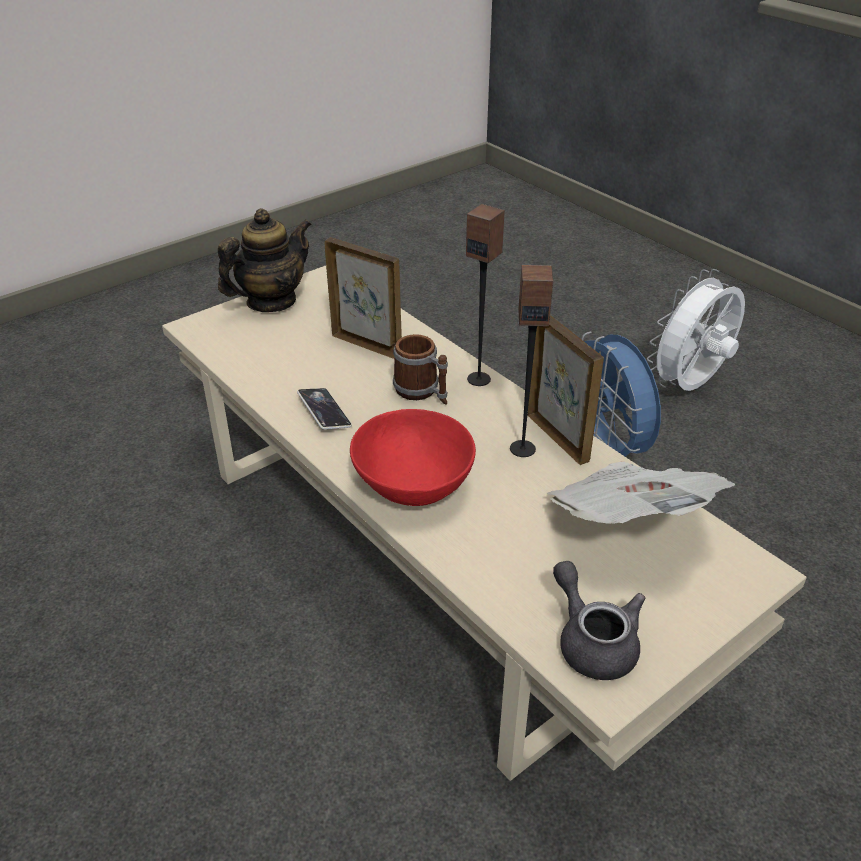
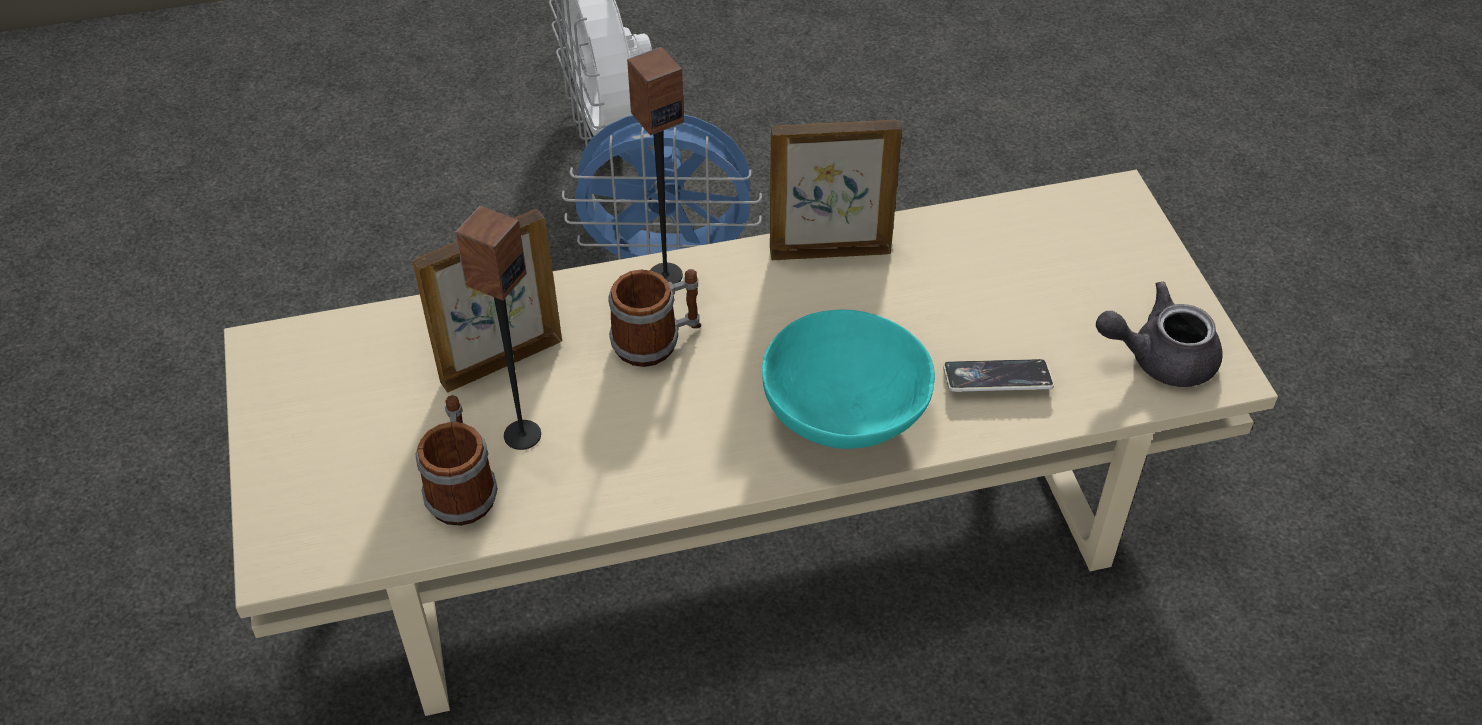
camera: 65 degrees left, 10 degrees up
(269, 362) = (462, 488): none -> mug
(271, 302) = (284, 439): teapot -> none
(324, 412) = (635, 458): phone -> phone (996, 380)
(413, 485) = (844, 415): red bowl -> turquoise bowl
(522, 448) = (831, 290): speaker -> speaker (521, 434)
(629, 522) = (1004, 256): newspaper -> none

